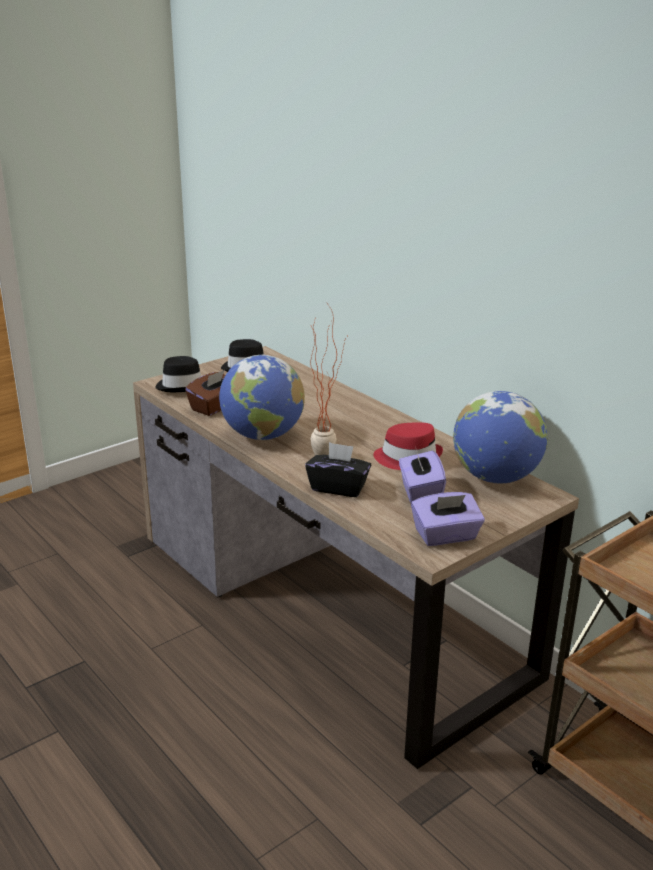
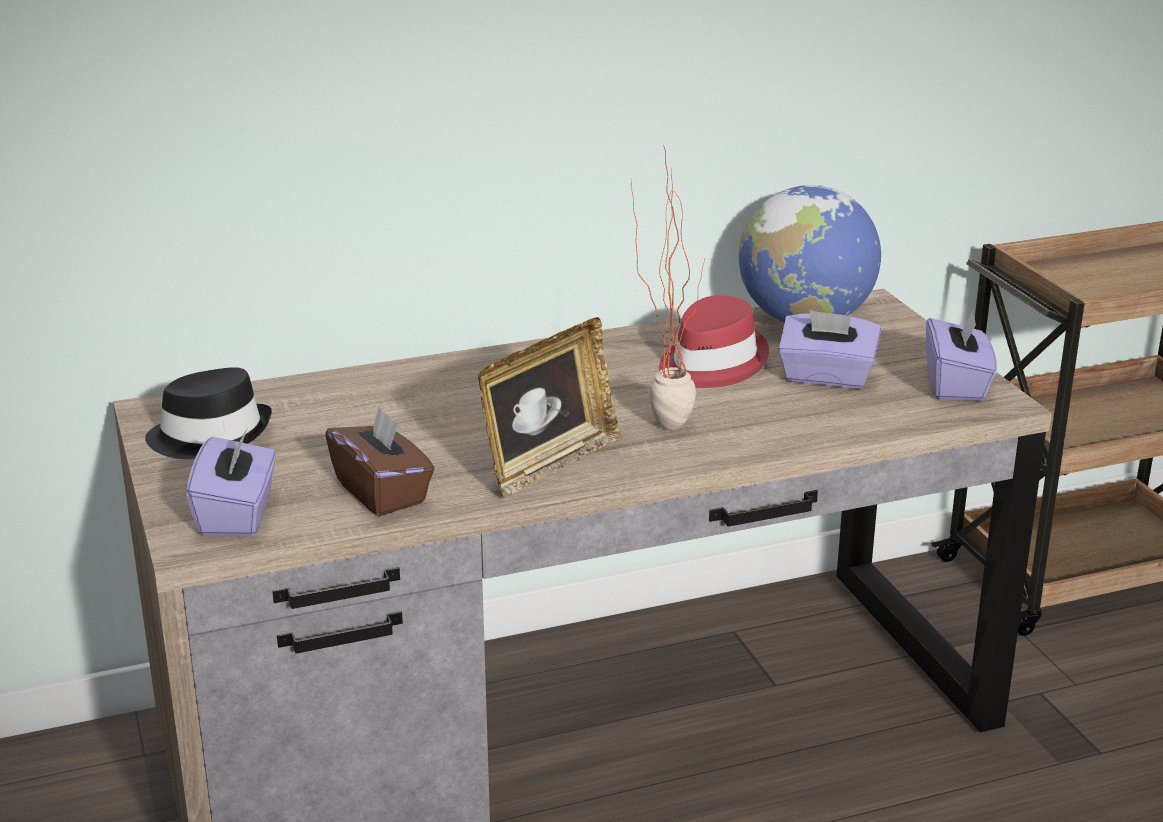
camera: 70 degrees left, 0 degrees up
(182, 386) = (237, 515): black hat -> purple tissue box
(262, 435) = (548, 463): globe -> picture frame
(338, 487) = (781, 431): black tissue box -> none

